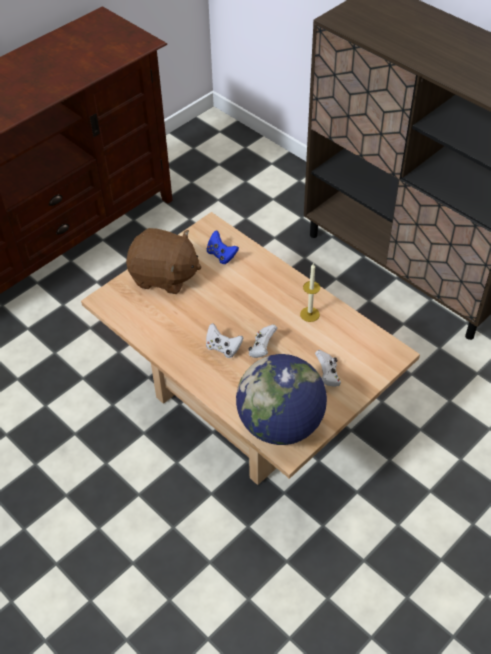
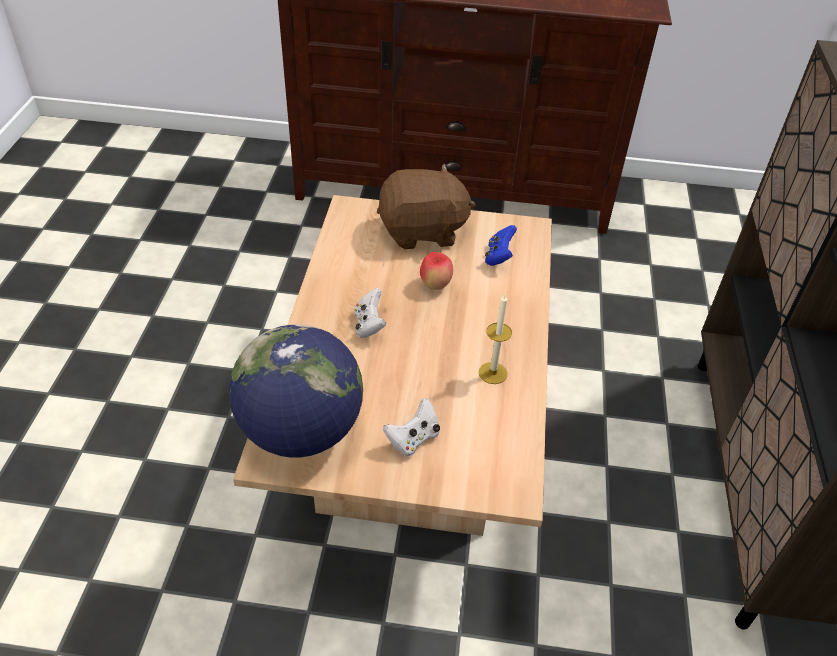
camera: 50 degrees right, 5 degrees down
(164, 276) = (422, 231): brown plush toy -> brown plush toy turned 75 degrees counterclockwise
(218, 298) = (435, 285): none -> apple
(262, 349) = (399, 357): white game controller -> none

